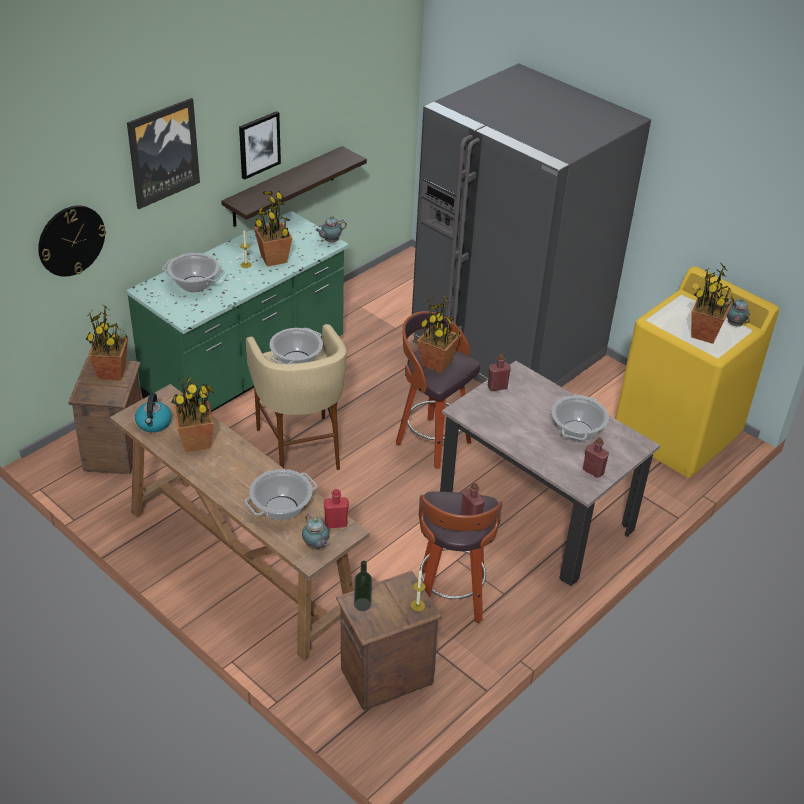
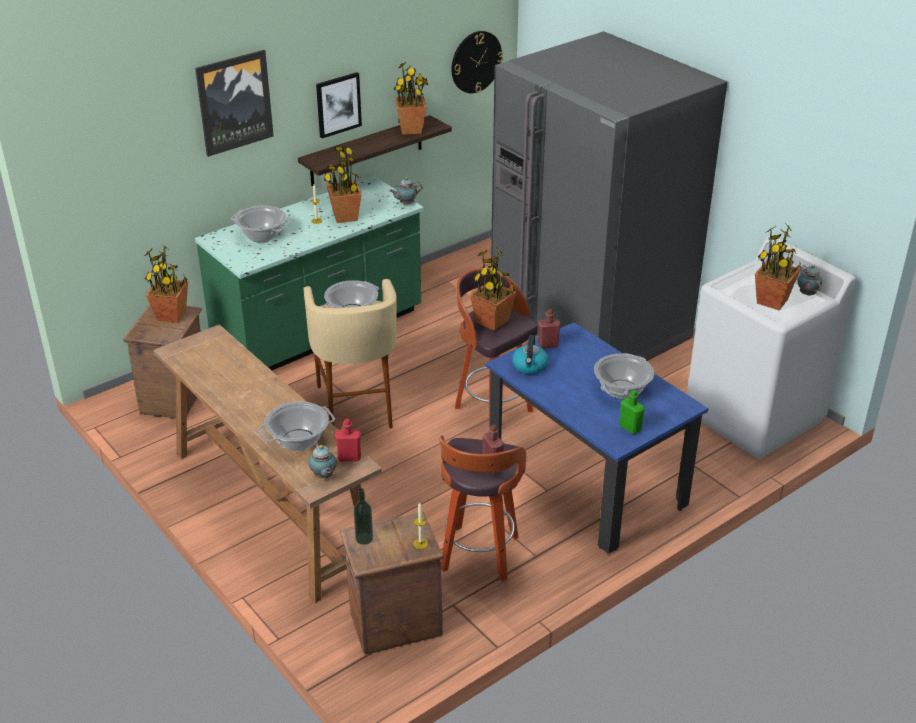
camera: 10 degrees right, 5 degrees down
(71, 240) = (137, 181): wall clock -> wall clock (476, 62)
(154, 423) = (194, 358): kettle -> kettle (530, 366)
(195, 441) = (230, 376): potted plant -> potted plant (411, 129)
(535, 513) = (586, 482): beige dining table -> blue dining table
(593, 471) = (630, 428): red bottle -> green bottle
(677, 434) = (754, 417): yellow washing machine -> white washing machine

